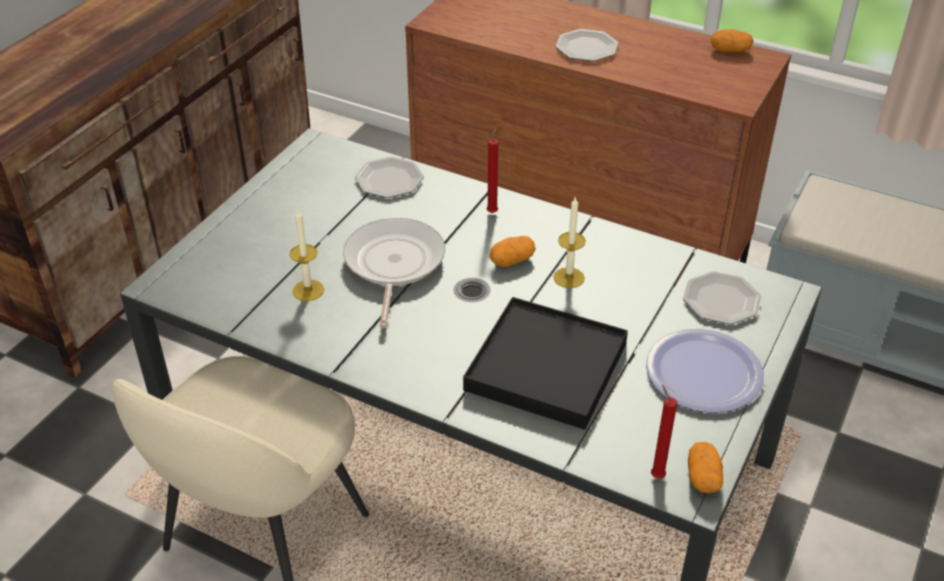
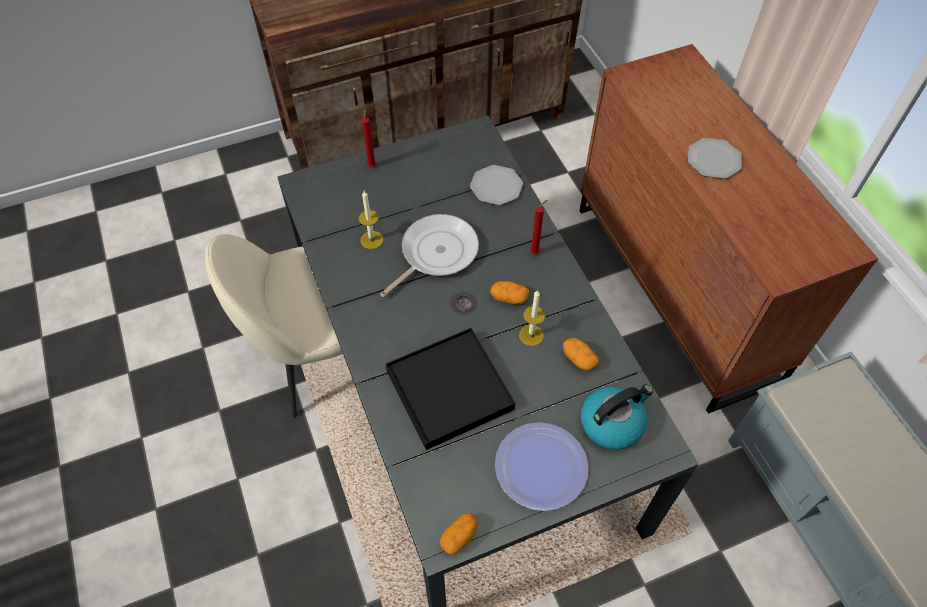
camera: 40 degrees right, 15 degrees up
(655, 475) = (434, 512): red candle -> red candle (372, 165)
(720, 301) = (612, 423): plate -> kettle
(730, 50) = (828, 225): potato -> potato (579, 359)

